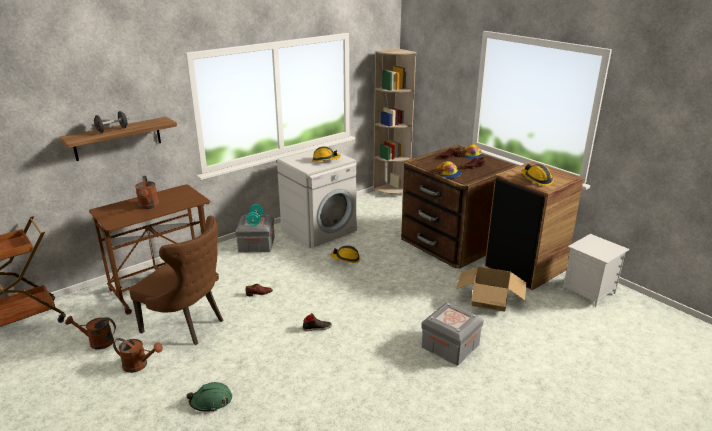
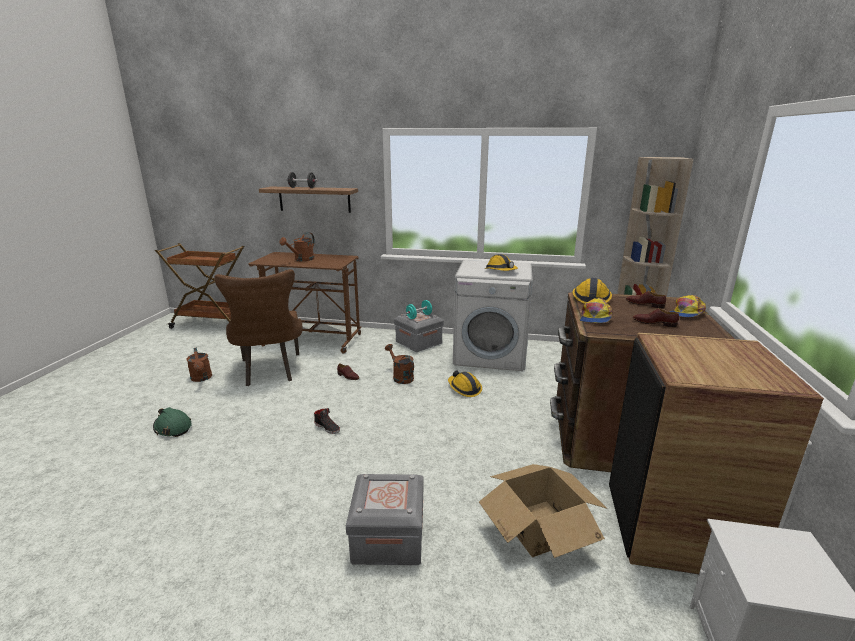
camera: 50 degrees right, 5 degrees down
(97, 342) = (218, 353): brown watering can -> brown watering can (400, 377)
(536, 180) = (697, 362): hard hat -> hard hat (591, 298)

